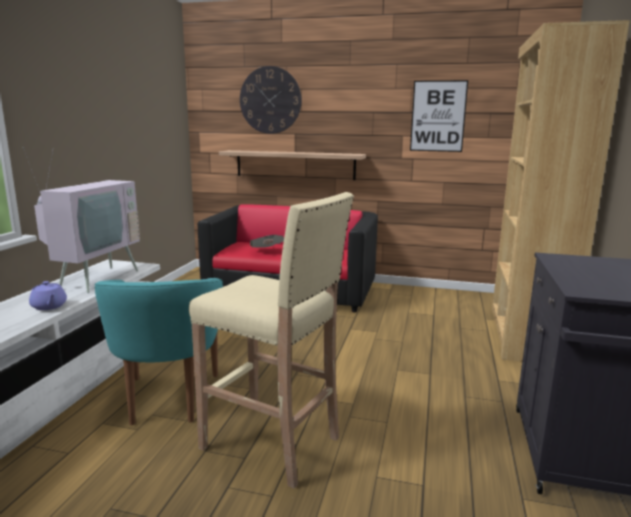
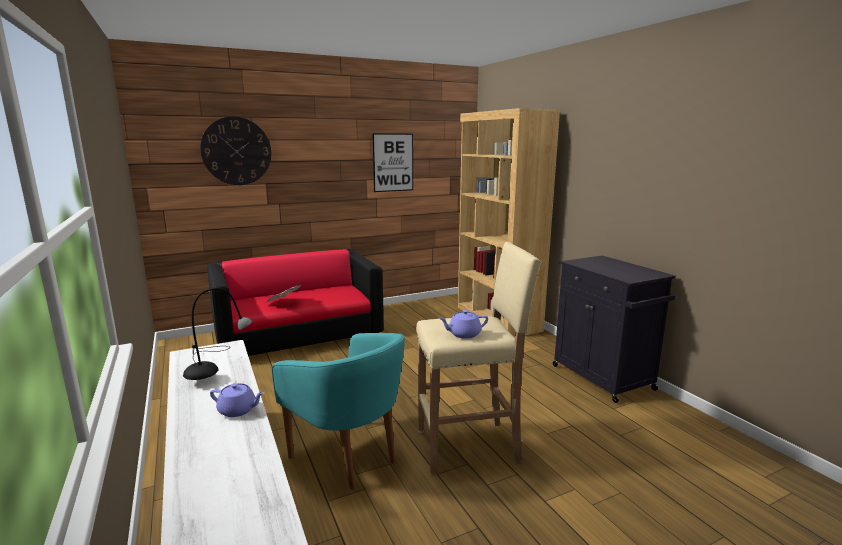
camera: 40 degrees left, 0 degrees up
(94, 278) = (212, 372): television -> black table lamp
(245, 295) = (463, 334): none -> purple teapot
(295, 165) = (269, 214): shelf -> none

